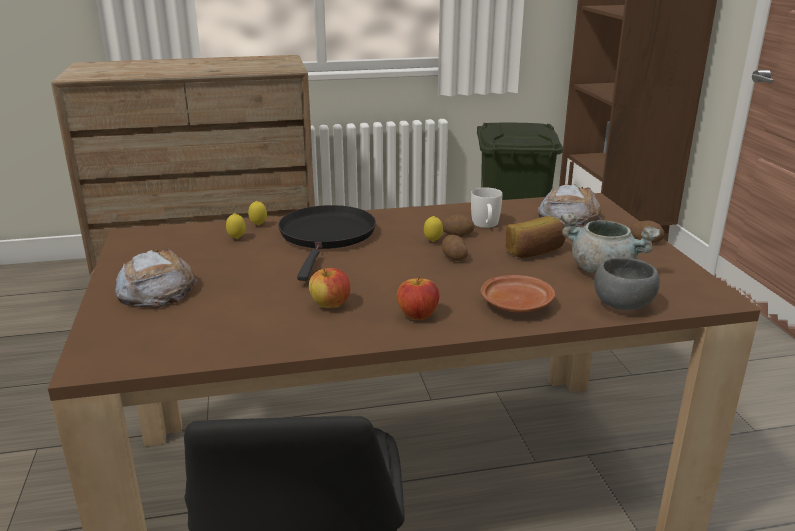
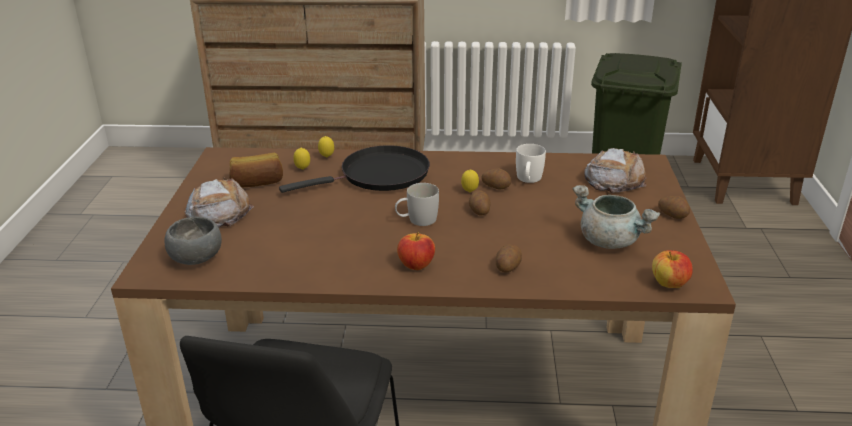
camera: 15 degrees right, 5 degrees up
(327, 236) = (379, 175): black frying pan -> black frying pan turned 45 degrees clockwise
(330, 305) = (349, 245): apple -> apple (669, 284)
(392, 273) = (417, 220): none -> white mug
(516, 304) = (507, 267): brown plate -> potato
(535, 252) = (557, 214): bread -> bread (257, 183)
(624, 304) = (606, 280): grey bowl -> grey bowl (198, 258)

